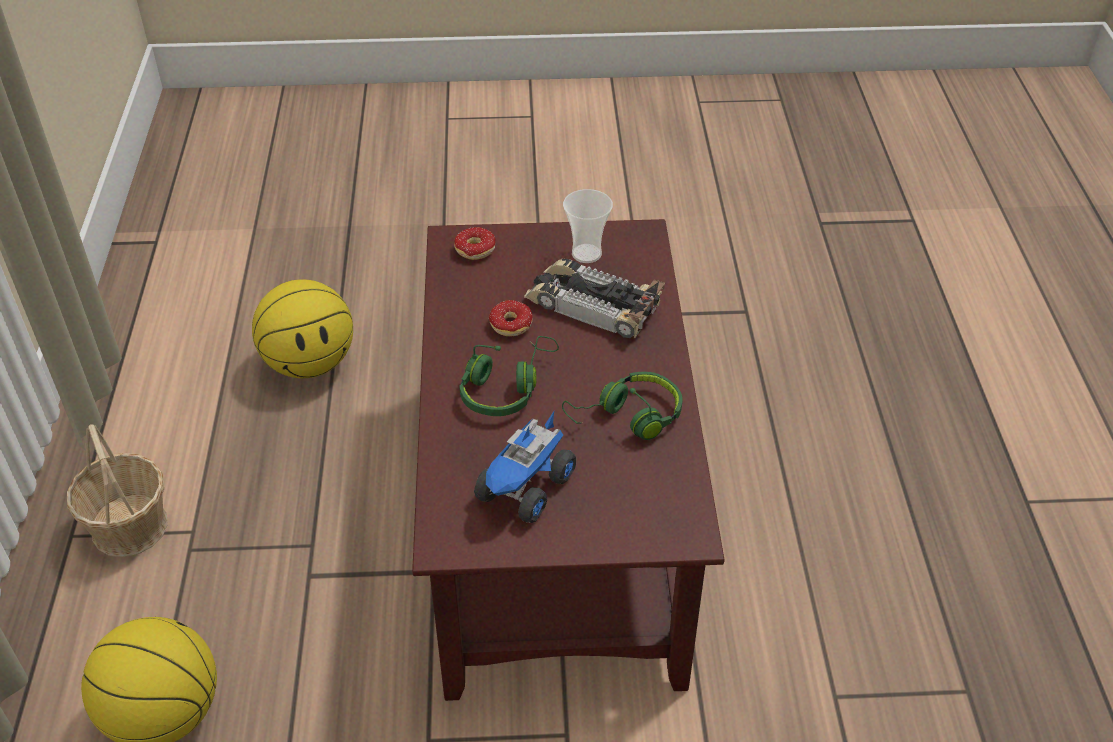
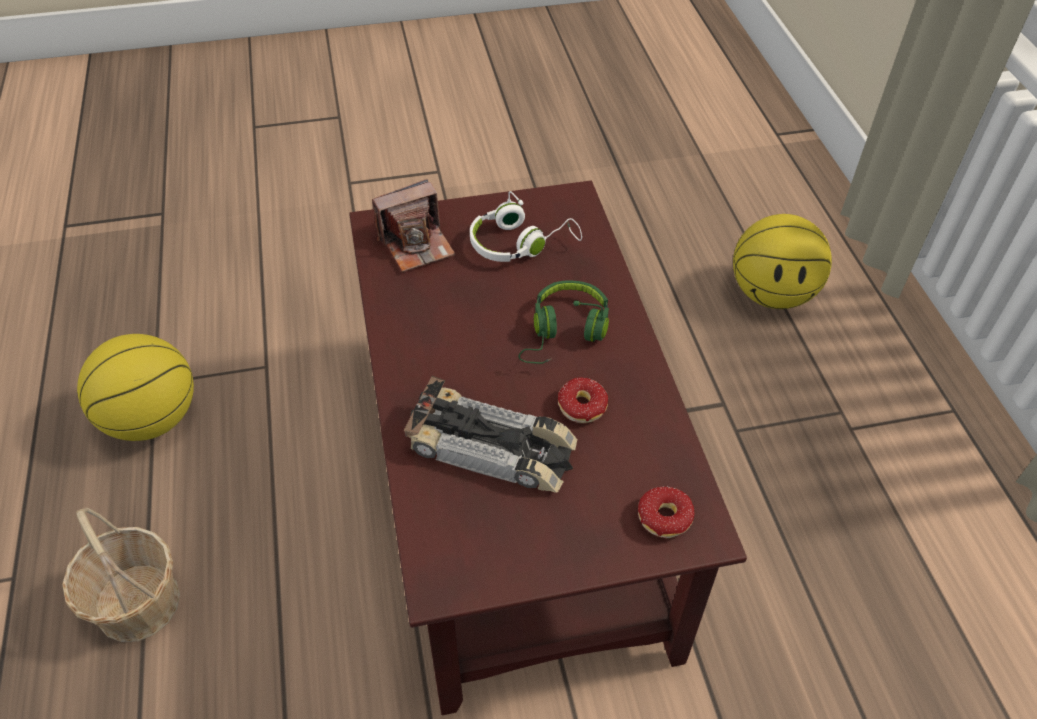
camera: 170 degrees right, 5 degrees up
(130, 526) = (910, 425): basket -> basket (137, 604)
(310, 364) = (866, 656): basketball -> basketball (151, 419)
(526, 488) = (520, 243): toy truck -> white headphones
(586, 254) = (514, 531): cup -> none
(628, 417) = (437, 316): green headphones -> none
(644, 501) = (416, 244): none -> camera

